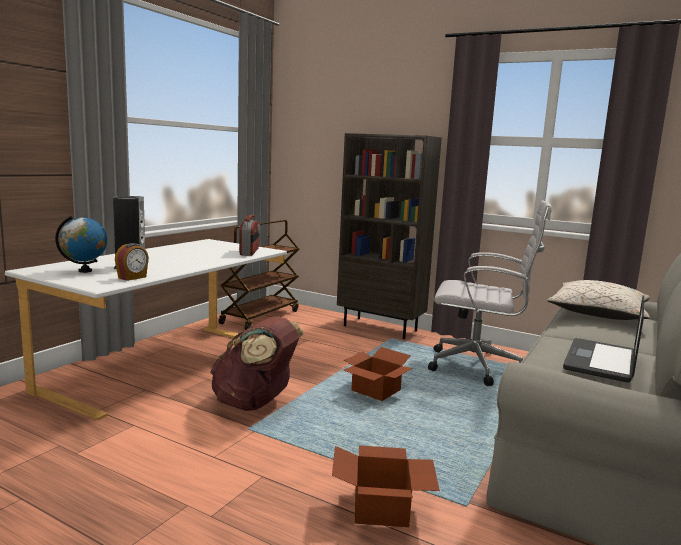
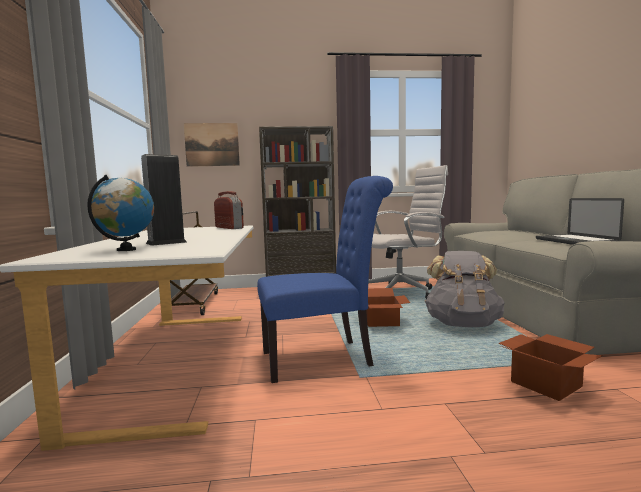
camera: 35 degrees left, 5 degrees down
(132, 277) = (206, 245): alarm clock -> none
(255, 403) = (323, 358): brown backpack -> blue chair
(315, 146) = (212, 144): none -> picture
(452, 425) = (462, 324): none -> grey backpack
(598, 314) = (489, 231): beige pillow -> none

